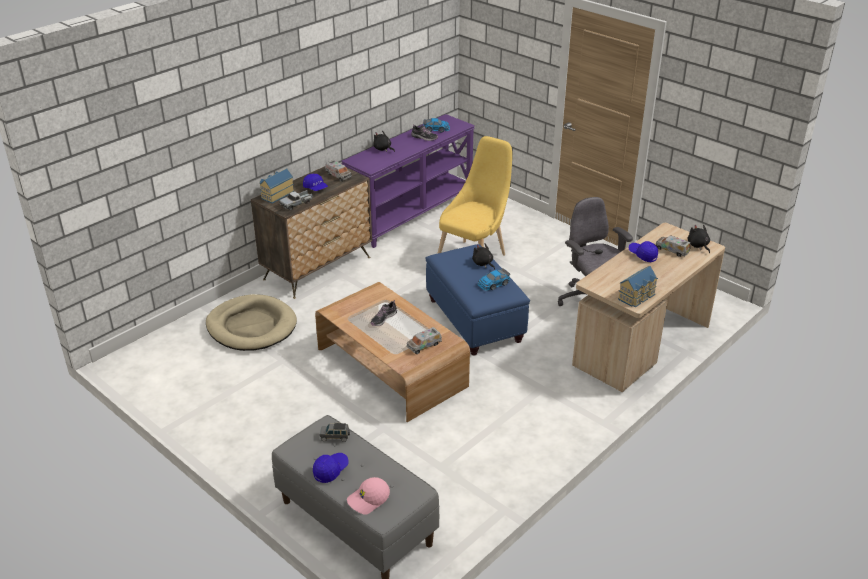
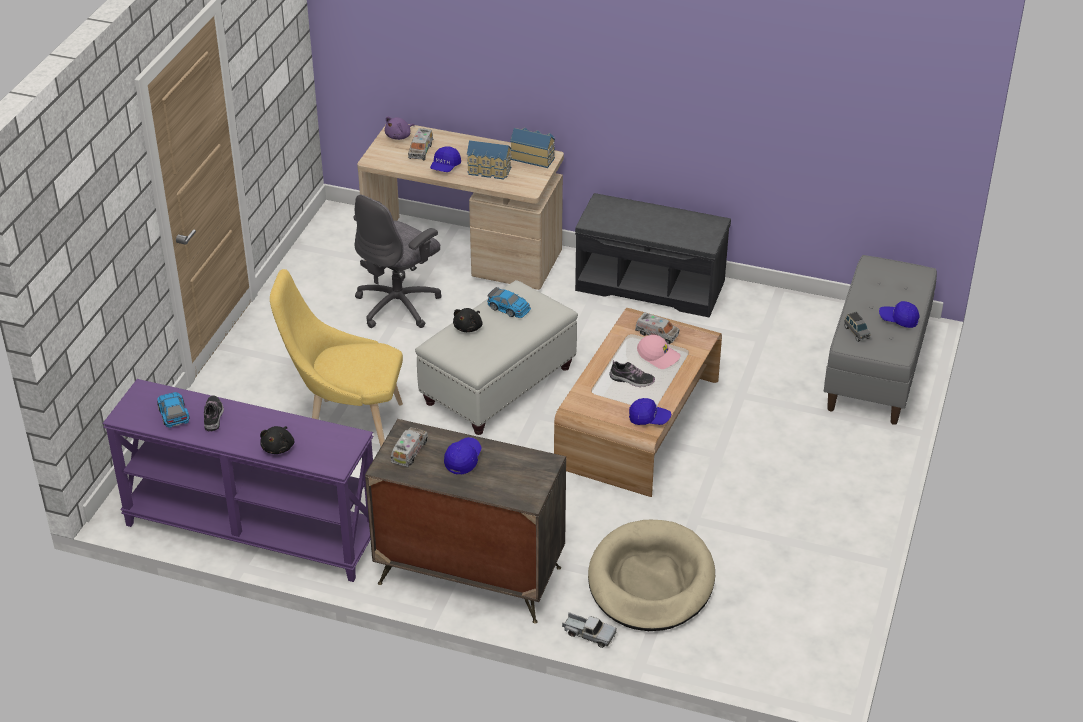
camera: 115 degrees left, 5 degrees up
(276, 195) = (508, 492): toy house -> toy house (489, 171)
(296, 203) = (520, 460): toy truck -> toy truck (588, 634)
(339, 313) = (649, 419): none -> blue cap
(368, 500) = (909, 287): pink cap -> pink cap (659, 356)
(475, 320) = (499, 384): blue ottoman -> white ottoman
(550, 430) = (651, 285): none -> grey bench
(698, 246) = (399, 136): black plush toy -> purple plush toy

